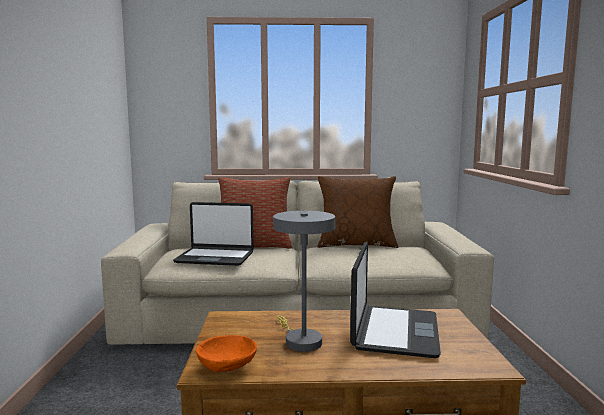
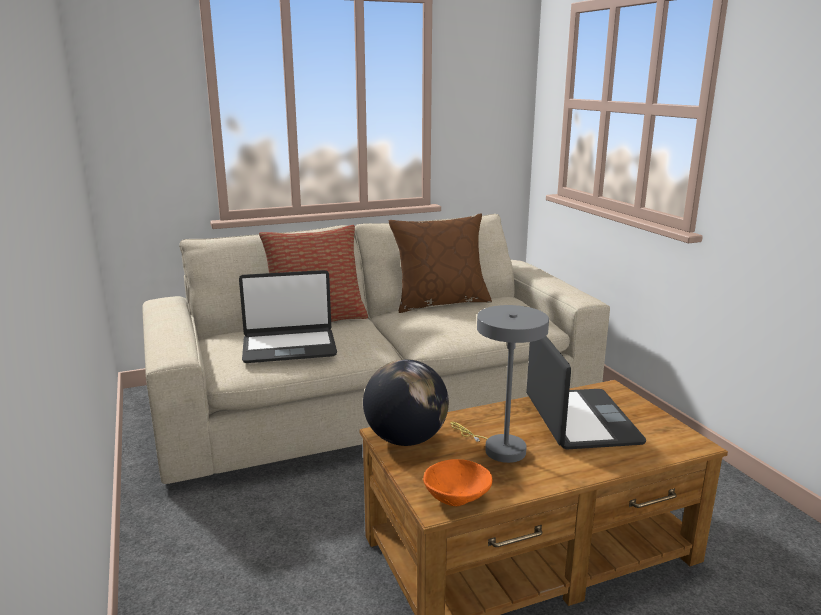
camera: 20 degrees left, 10 degrees up
(234, 322) = (405, 439): none -> globe

